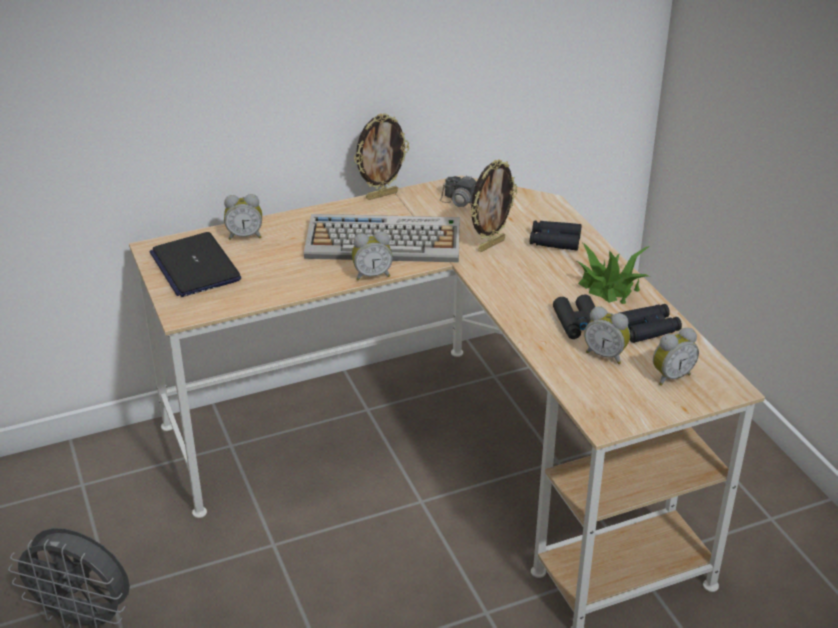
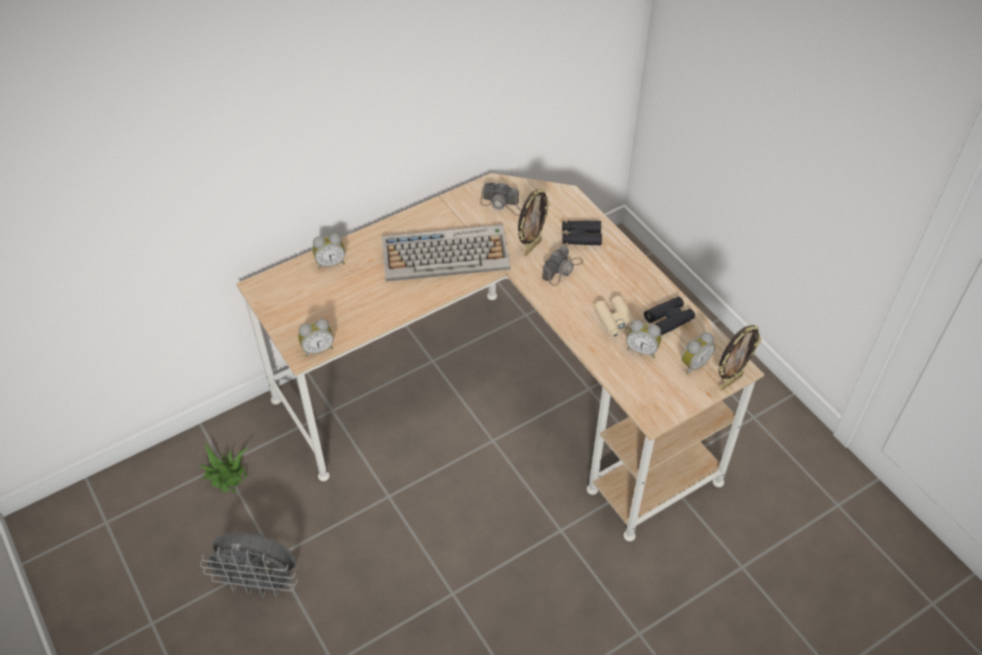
camera: 10 degrees left, 15 degrees up
(195, 266) = (299, 301): laptop -> none
(372, 275) = (444, 292): alarm clock -> alarm clock (318, 348)
(381, 195) = (431, 203): picture frame -> picture frame (730, 381)
(523, 268) = (562, 269): none -> camera
(578, 324) = (615, 321): black binoculars -> beige binoculars
(609, 287) = (632, 280): potted plant -> potted plant (226, 475)

